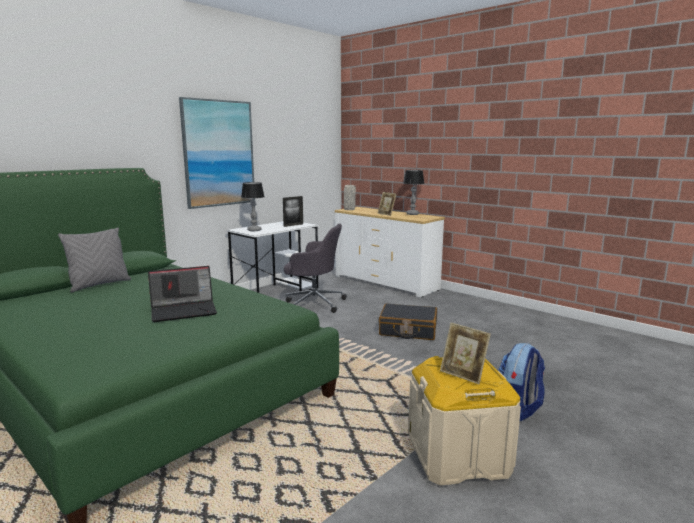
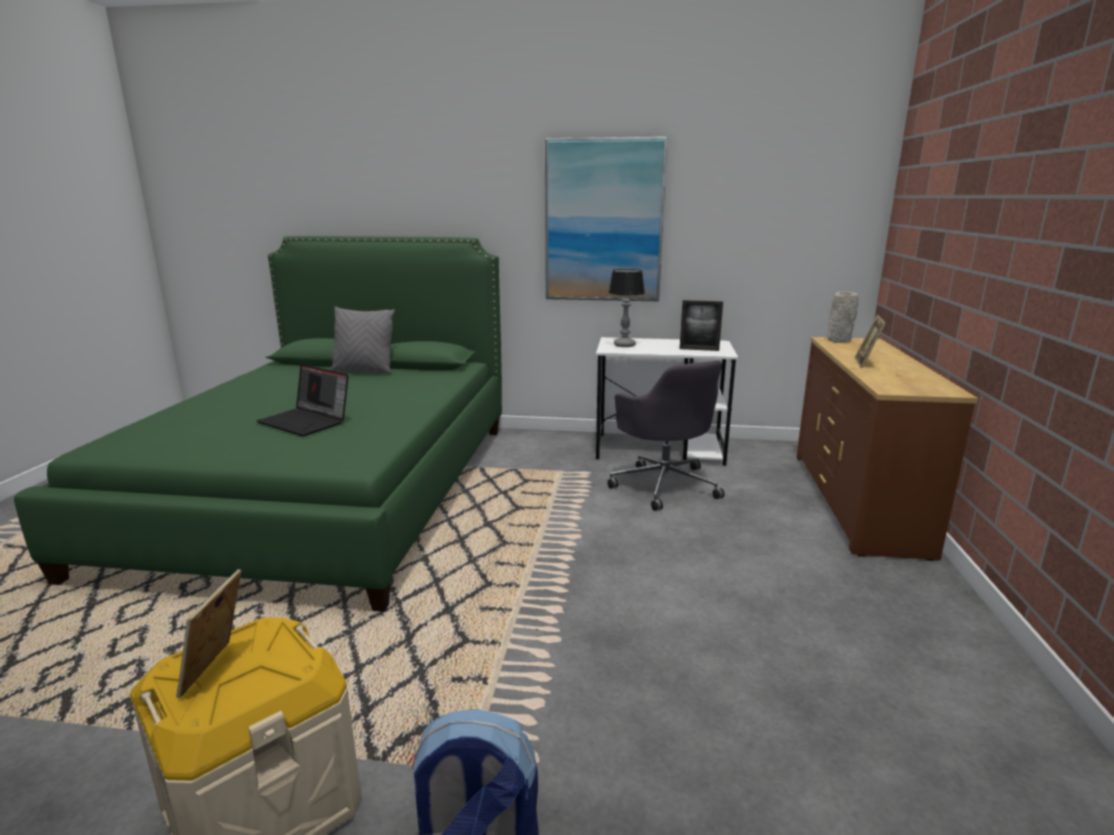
camera: 55 degrees right, 5 degrees up
(385, 282) = (857, 501): white dresser -> brown dresser
(408, 330) = (682, 595): black suitcase -> none
(412, 214) = (924, 375): table lamp -> none

